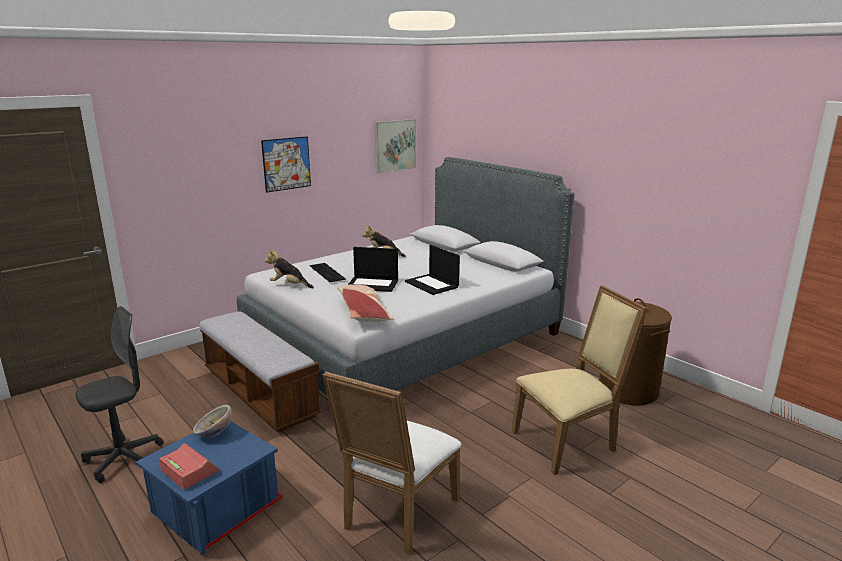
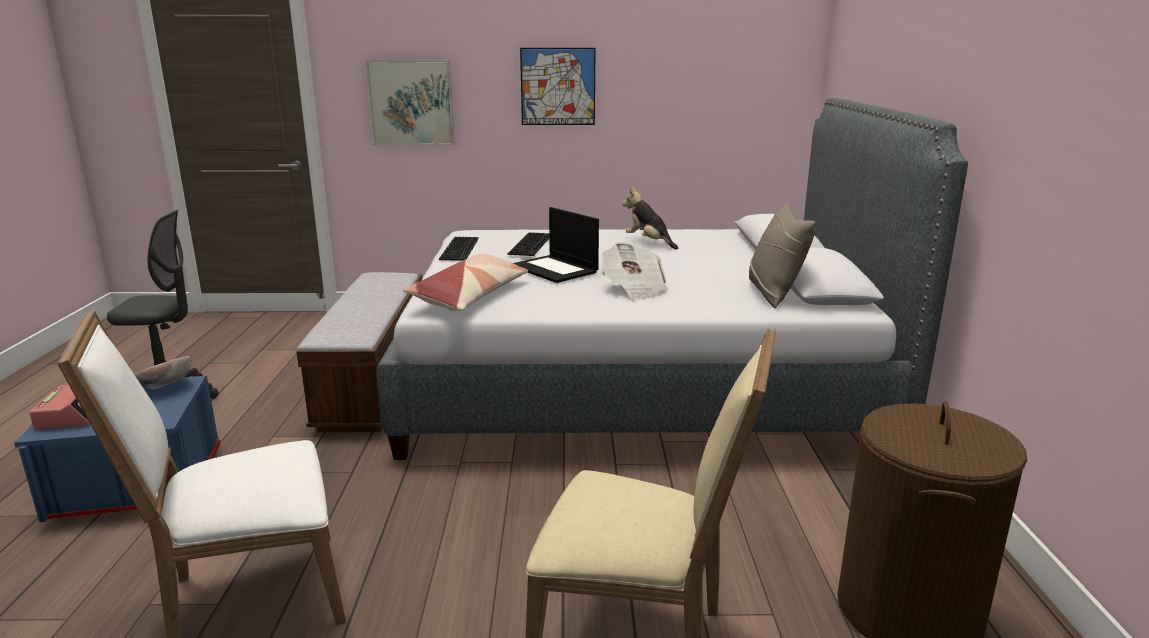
camera: 40 degrees right, 0 degrees up
(289, 285) = (461, 248): plush toy -> keyboard
(395, 145) = (760, 77): picture -> picture (411, 102)
(432, 284) = (633, 289): laptop -> newspaper
(492, 270) = (774, 293): none -> beige pillow

